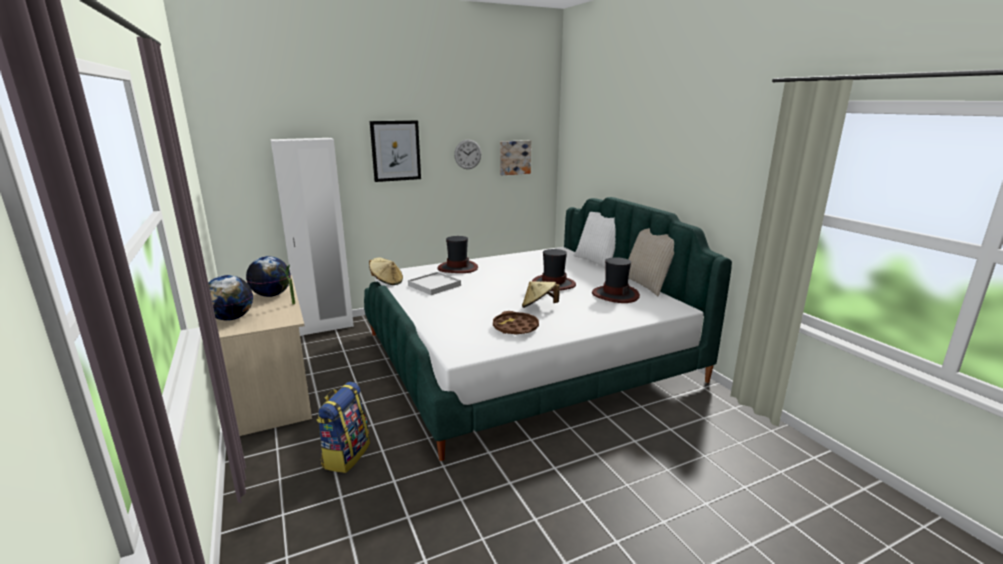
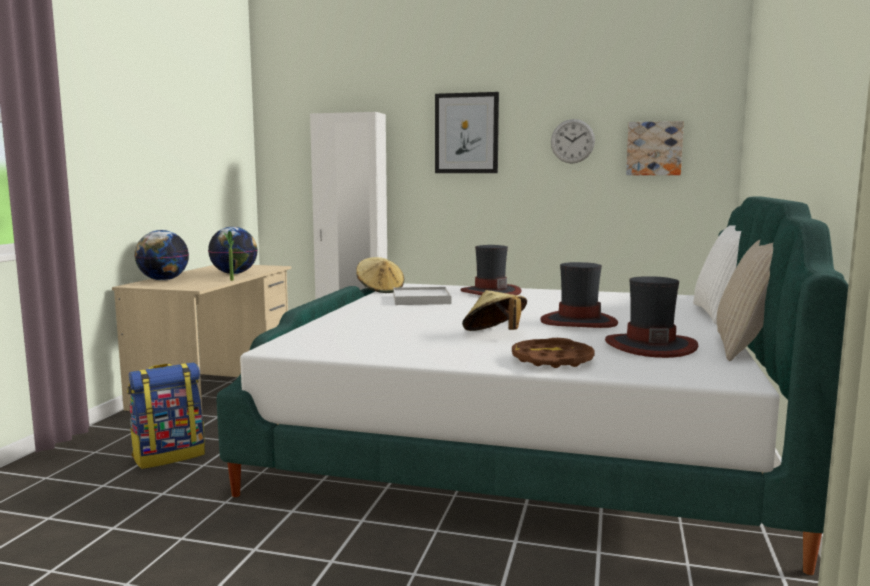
camera: 40 degrees right, 10 degrees down
(515, 327) = (408, 343): brown tray -> brown tray (552, 360)

